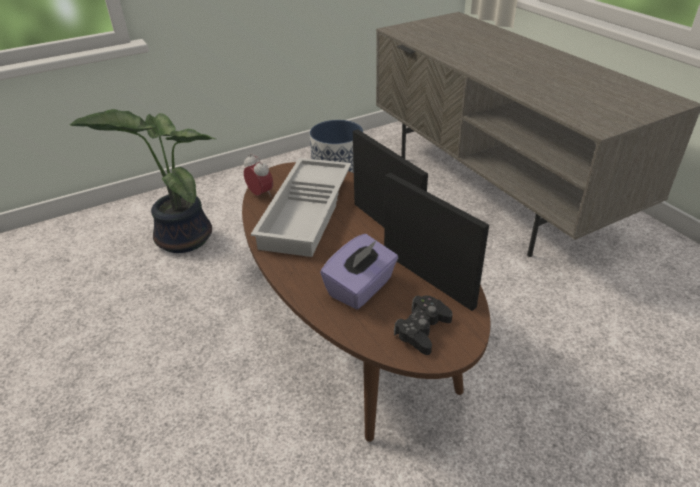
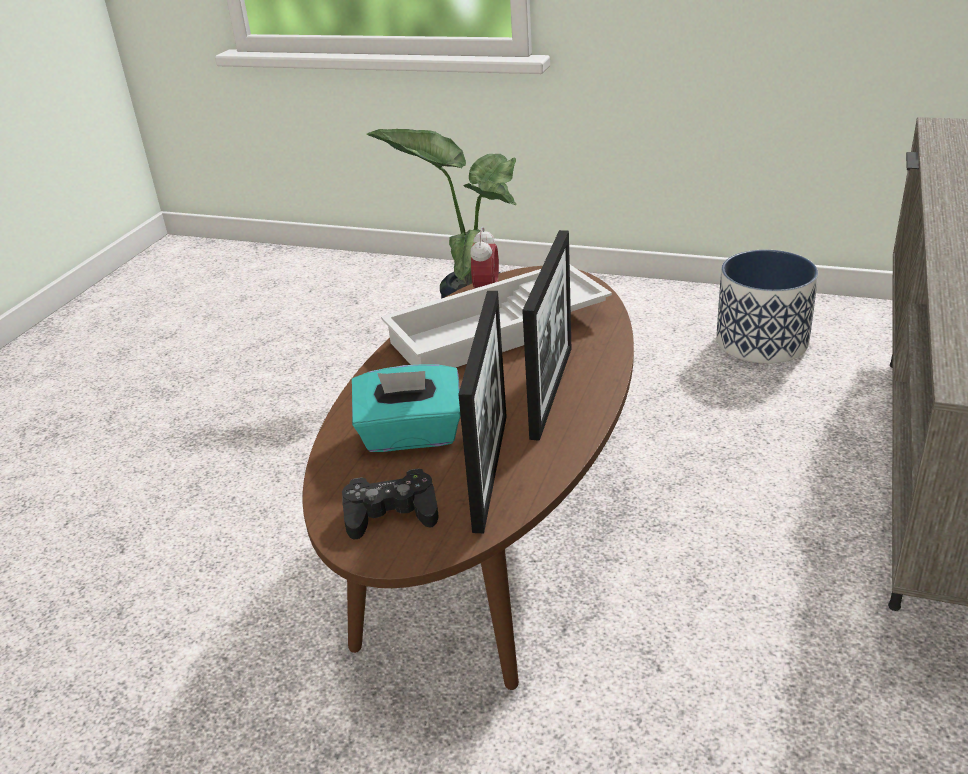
camera: 50 degrees right, 5 degrees down
(361, 288) = (411, 436): purple tissue box -> turquoise tissue box

